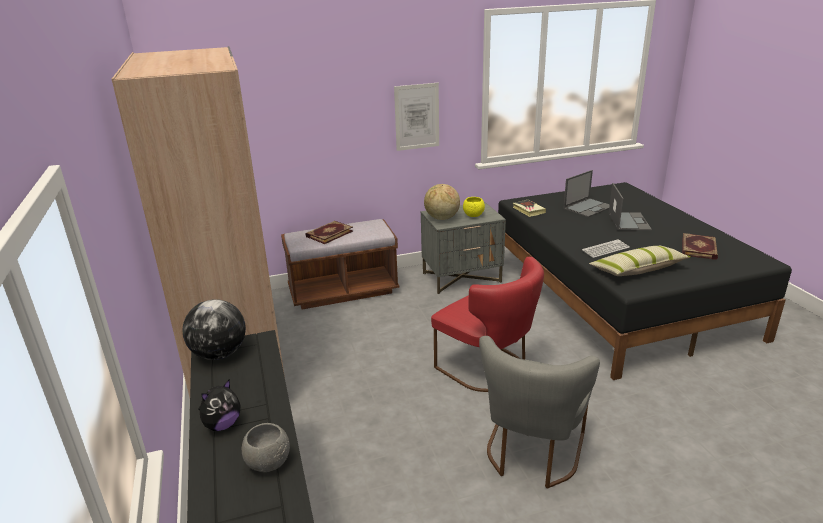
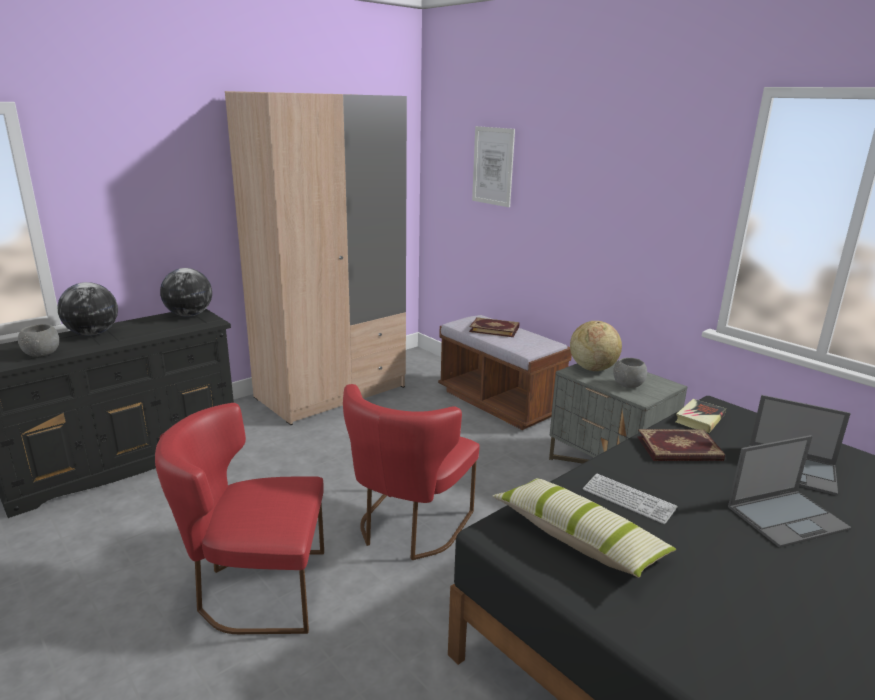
camera: 65 degrees right, 5 degrees down
(222, 425) = (93, 333): plush toy -> globe
(417, 116) = (636, 230): picture -> picture (493, 166)
(473, 215) = (628, 385): yellow bowl -> grey bowl
(531, 454) = (255, 590): grey chair -> red chair
(699, 248) = (765, 620): book -> book (679, 449)

